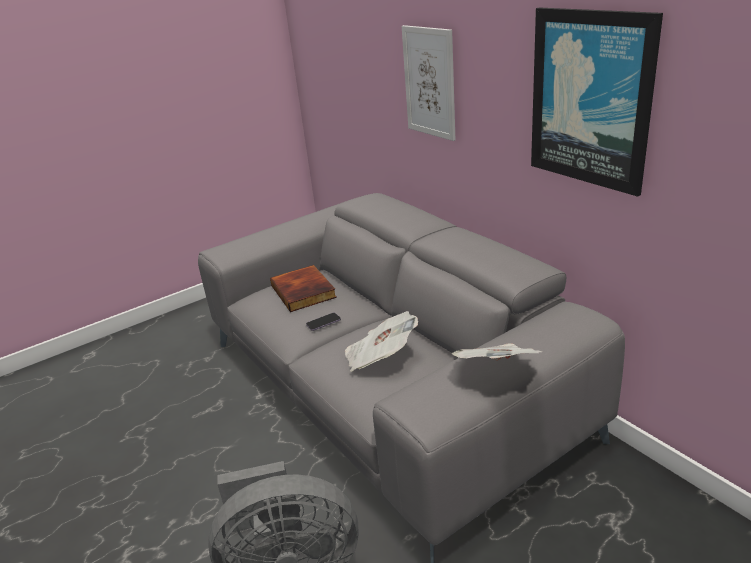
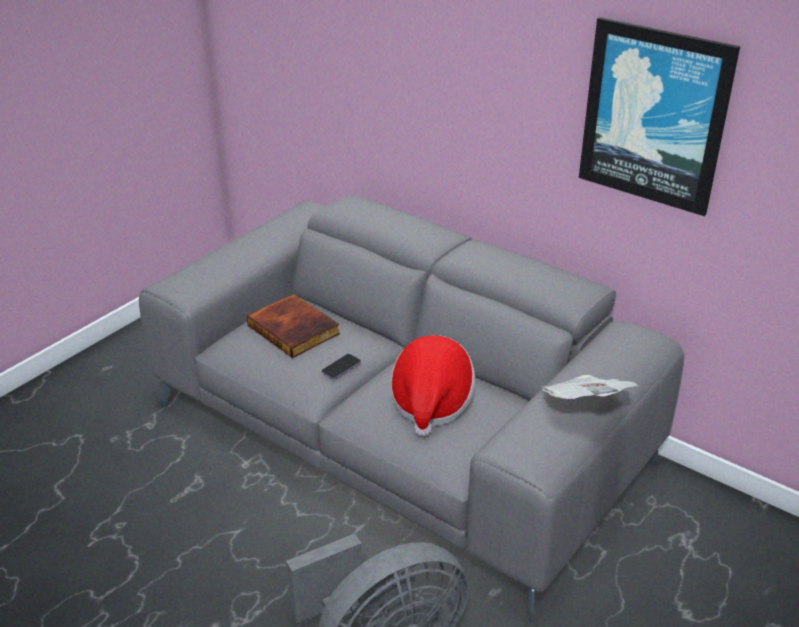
camera: 20 degrees left, 5 degrees up
(380, 358) = (431, 403): newspaper -> hat
(429, 82) = (440, 73): picture -> none

